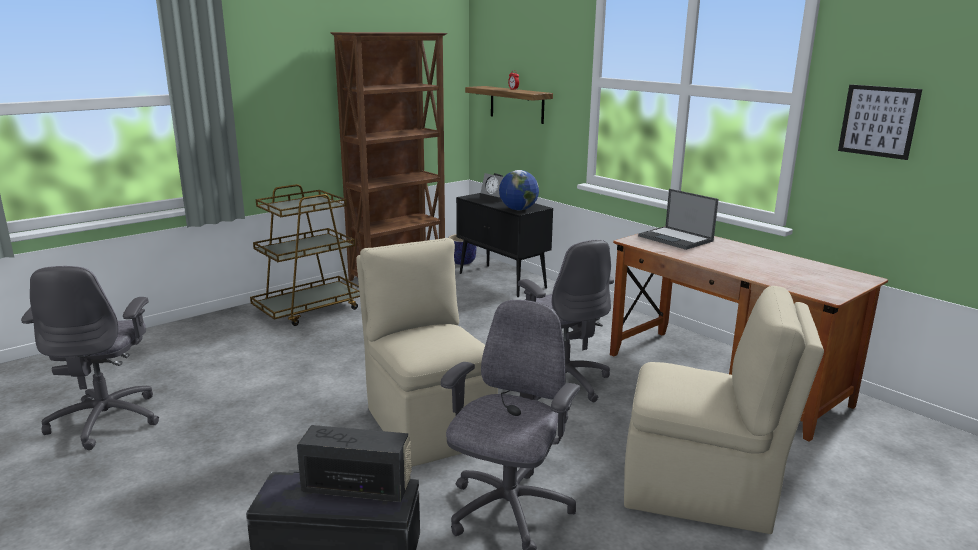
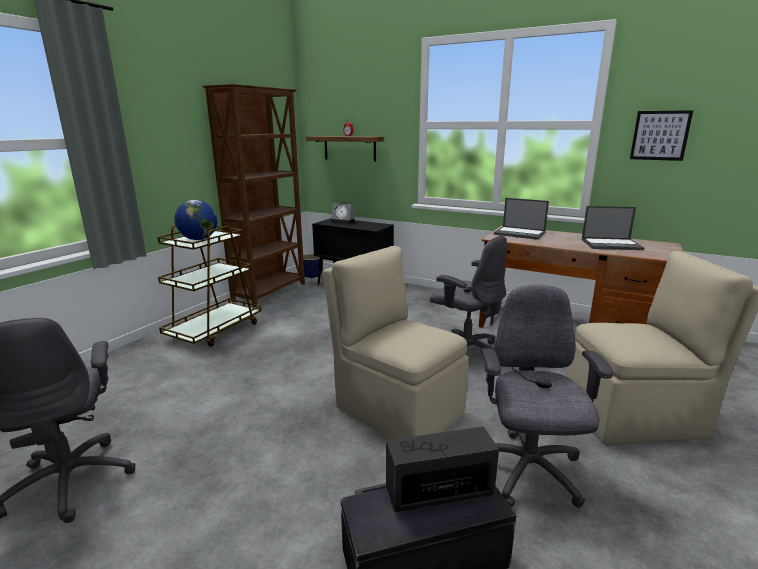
camera: 20 degrees left, 0 degrees up
(518, 209) = (370, 227): globe -> globe (198, 239)
(778, 268) = (612, 244): none -> laptop

